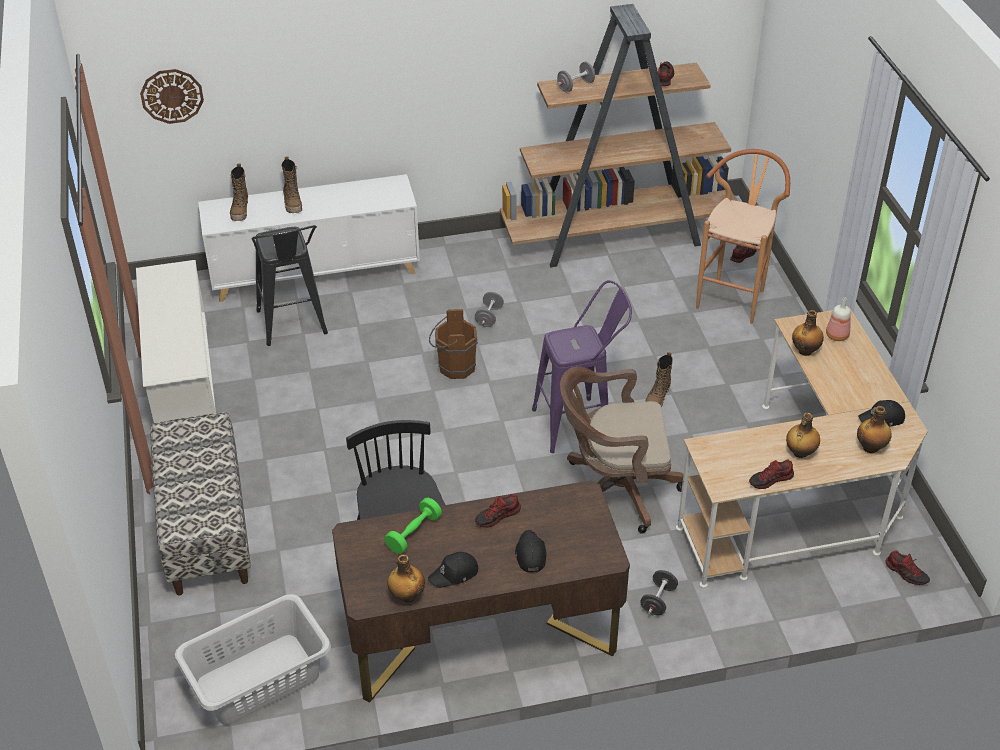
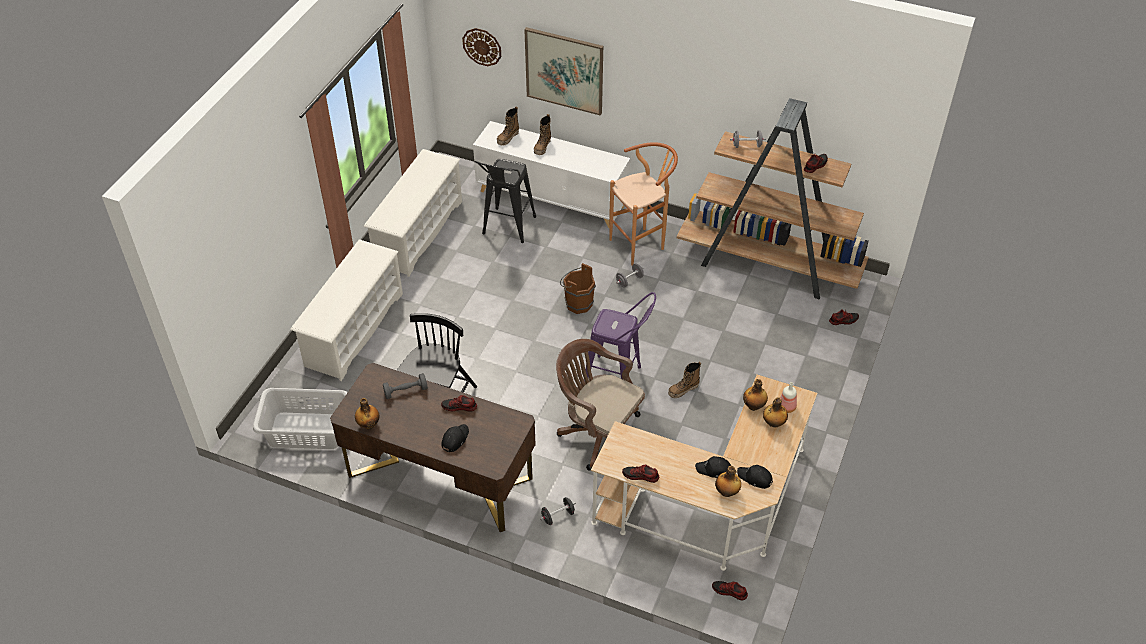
camera: 35 degrees right, 5 degrees up
(205, 529) = (354, 330): bench -> white shoe rack
(299, 85) = (564, 70): none -> picture
(414, 533) = (405, 391): green dumbbell -> grey dumbbell
(454, 574) = (404, 427): black cap -> black cap (714, 470)
(734, 296) = (806, 347): brown stool -> brown stool (641, 243)
(800, 453) = (677, 470): bottle -> bottle (773, 423)
(906, 573) = (729, 592): shoe -> shoe turned 120 degrees clockwise

